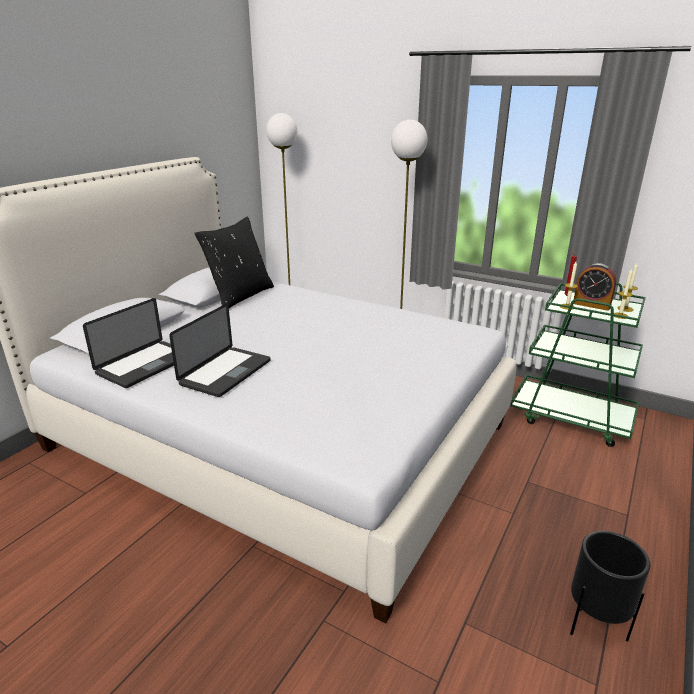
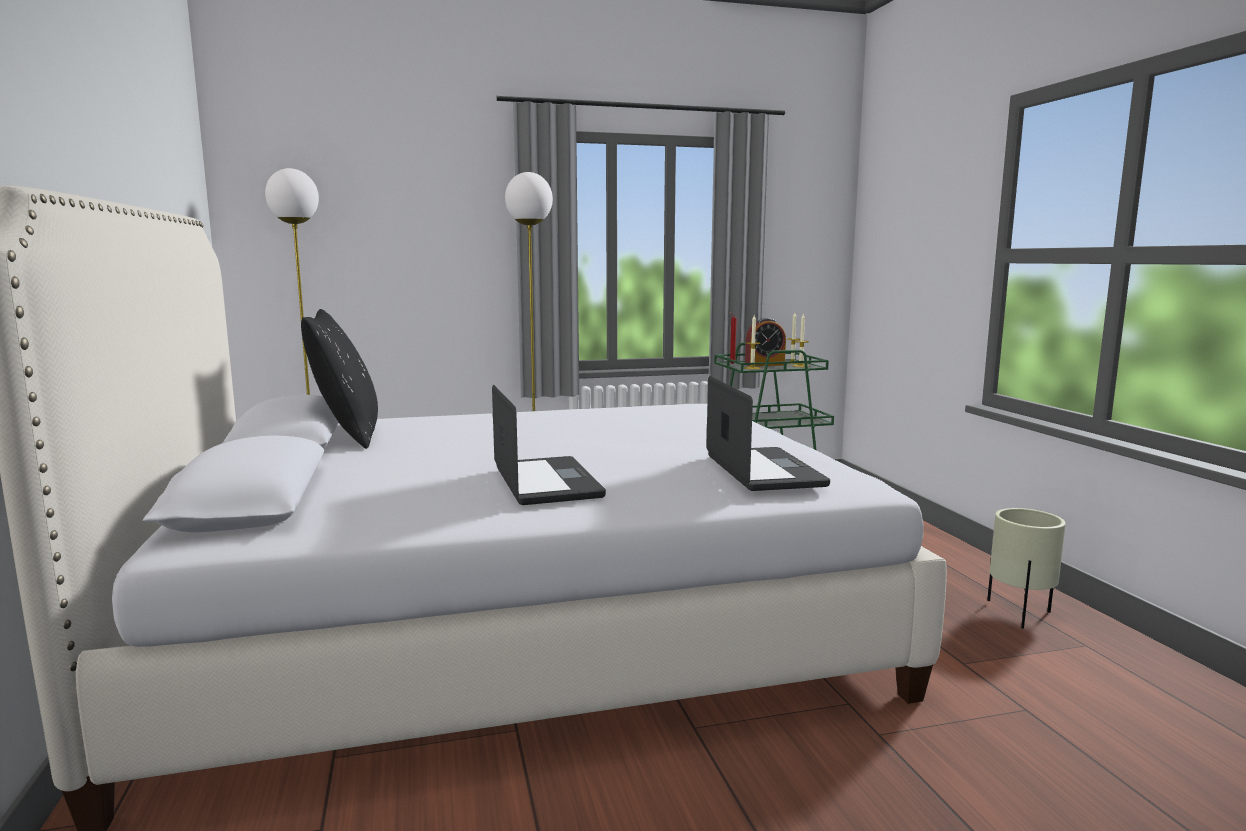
camera: 45 degrees left, 15 degrees down
(145, 365) = (403, 509): laptop -> laptop (763, 471)
(594, 623) = (1019, 614): black planter -> beige planter

